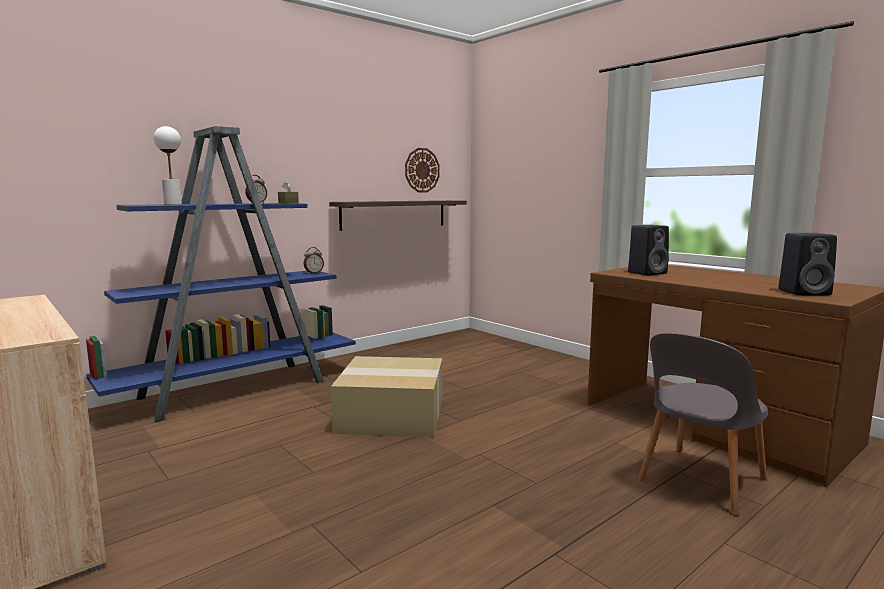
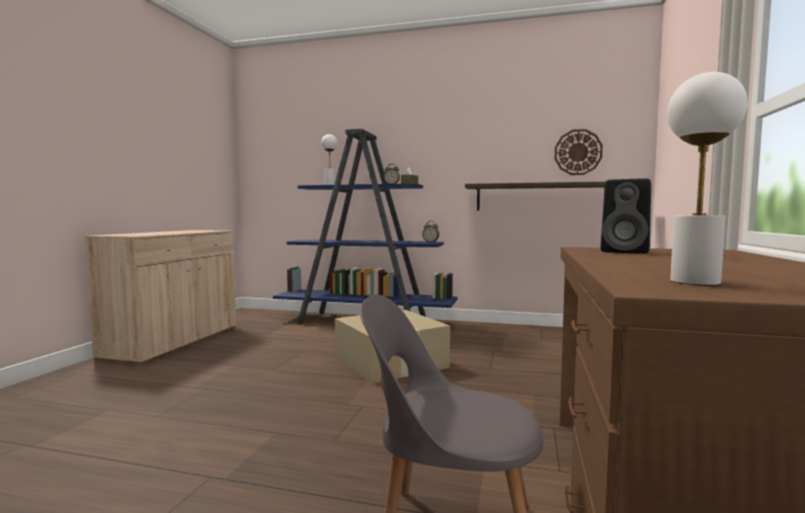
camera: 55 degrees right, 5 degrees down
(805, 292) = (695, 282): black speaker -> white table lamp

